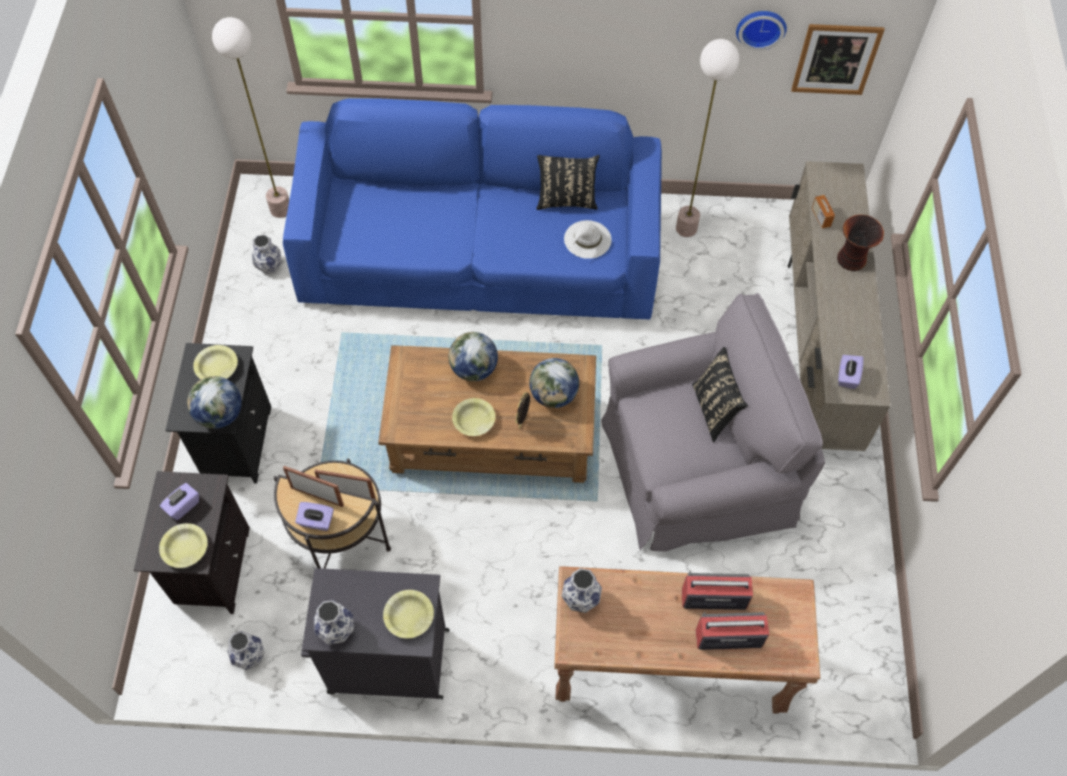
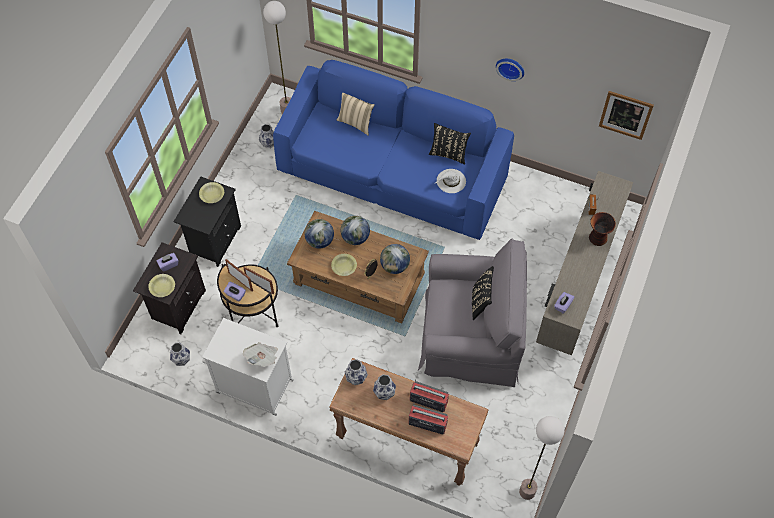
camera: 20 degrees right, 0 degrees up
(220, 415) = (204, 221): globe -> globe (319, 241)
(336, 630) = (222, 353): vase -> vase (384, 393)
(386, 661) = (253, 386): black cabinet -> white cabinet
(405, 192) = (356, 123): none -> beige pillow
(409, 616) = (262, 358): yellow bowl -> newspaper
(686, 228) = (526, 190): floor lamp -> floor lamp (527, 491)
(761, 27) = (580, 84): wall clock -> wall clock (510, 67)

